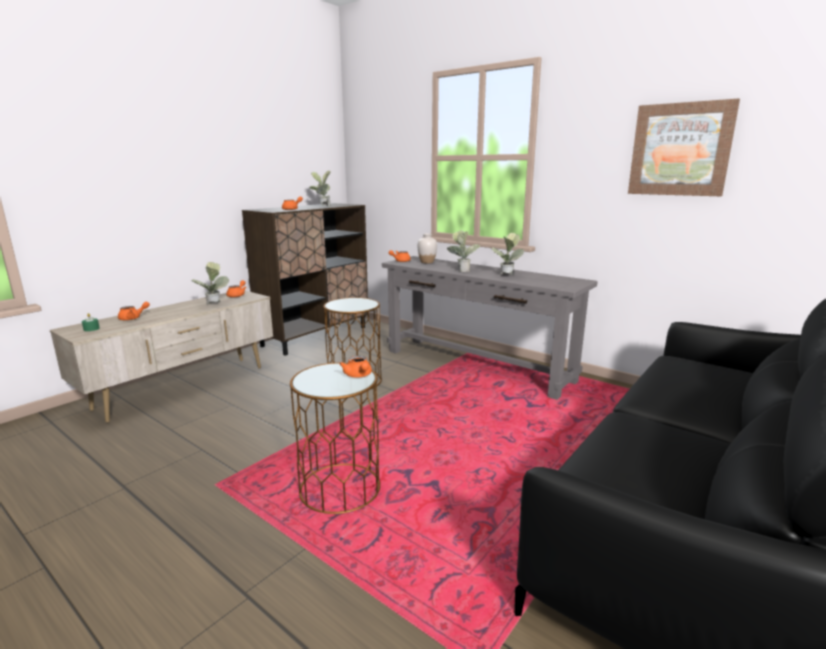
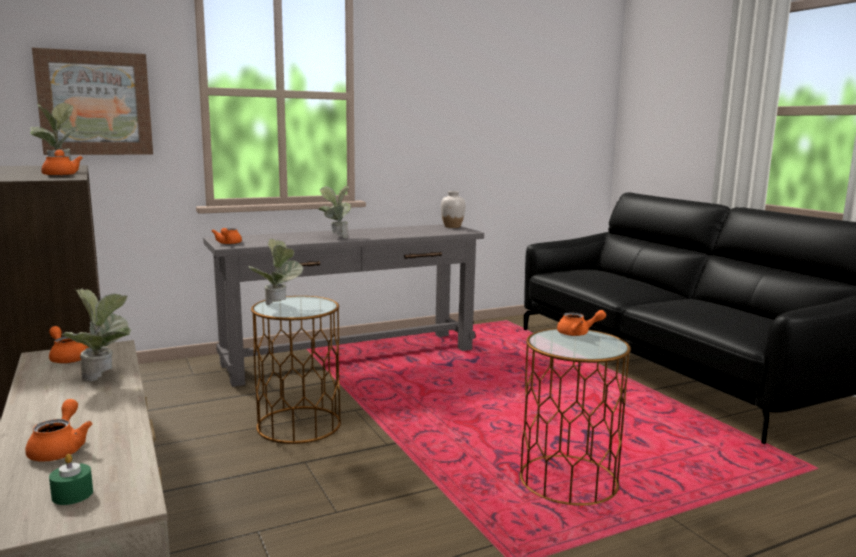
camera: 65 degrees left, 5 degrees down
(427, 262) = (261, 239): white vase -> white vase (452, 227)
(506, 276) = (392, 233): potted plant -> potted plant (278, 305)
(680, 150) = (486, 97): picture -> picture (95, 103)

